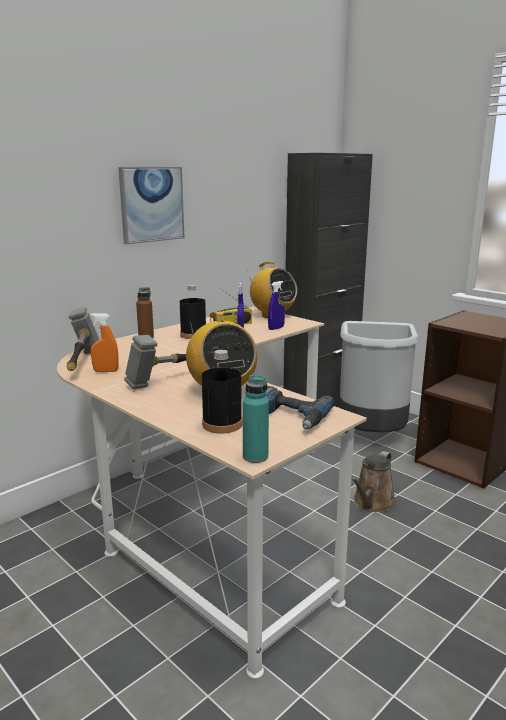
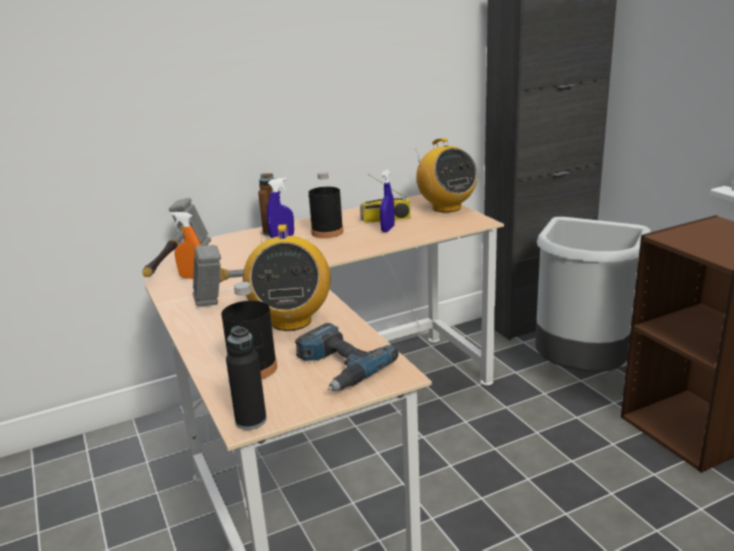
camera: 20 degrees right, 5 degrees up
(151, 204) = (285, 70): picture -> none
(255, 457) = (251, 421): turquoise bottle -> black bottle
(276, 328) = (434, 228): blue spray bottle -> blue spray bottle (282, 237)
(372, 503) = (530, 467): brown watering can -> none

